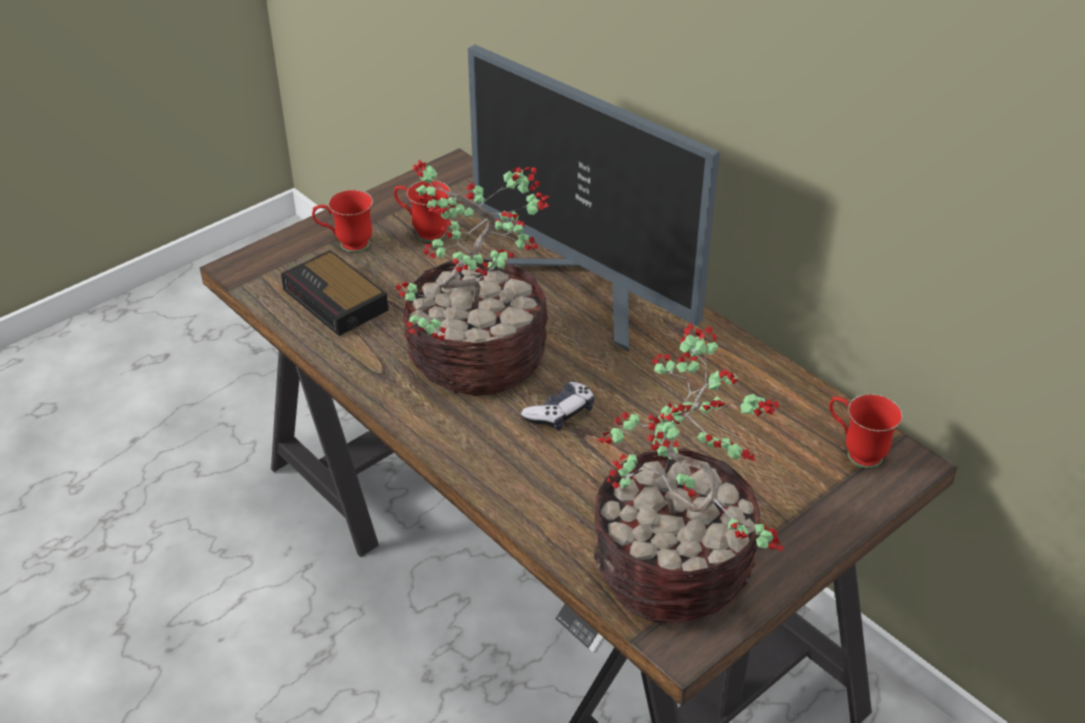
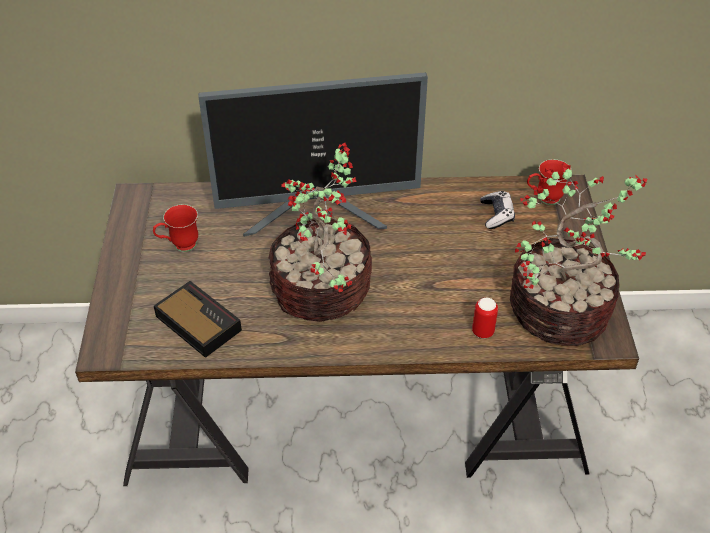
camera: 50 degrees left, 5 degrees up
(337, 301) = (197, 322): alarm clock -> alarm clock turned 135 degrees counterclockwise
(347, 245) = (146, 287): red mug -> none
(559, 515) = (482, 332): none -> can
(560, 413) = (406, 284): game controller -> game controller (496, 215)

